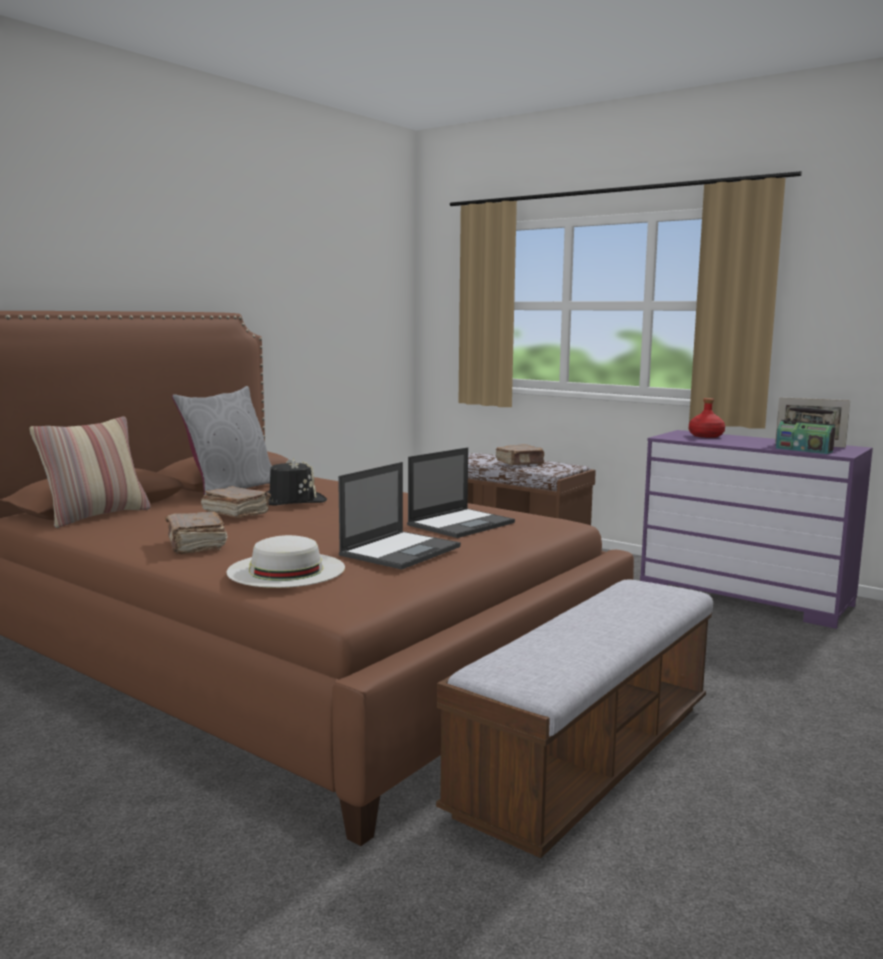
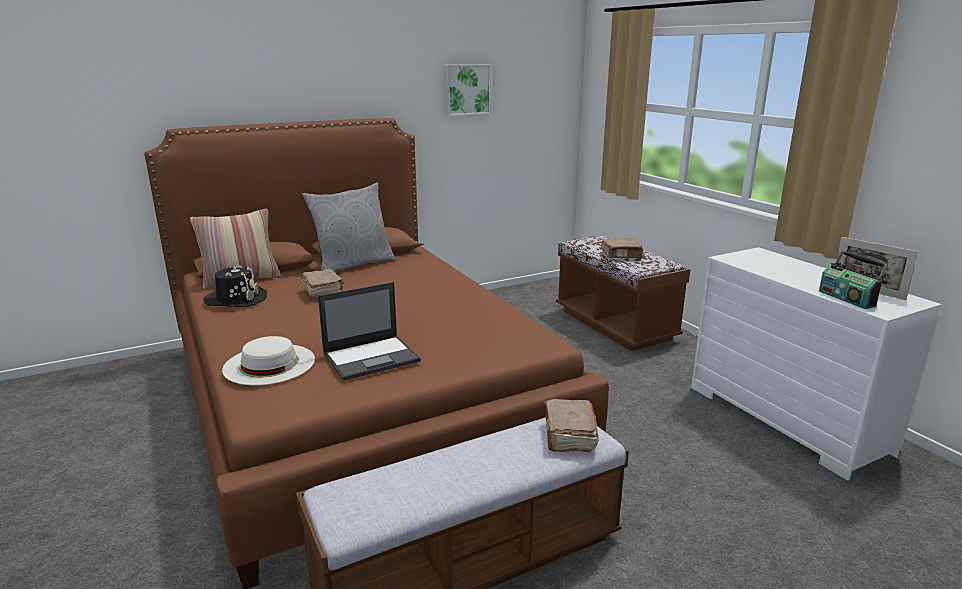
camera: 25 degrees right, 10 degrees up
(195, 545) = (256, 322): brown book -> brown book (569, 436)
(291, 501) = (378, 282): black hat -> black hat (236, 299)
(308, 285) = (467, 89): none -> picture
(461, 523) = (464, 330): laptop -> none
(706, 436) = (772, 261): red bottle -> none
(745, 596) = (786, 419): purple dresser -> white dresser

